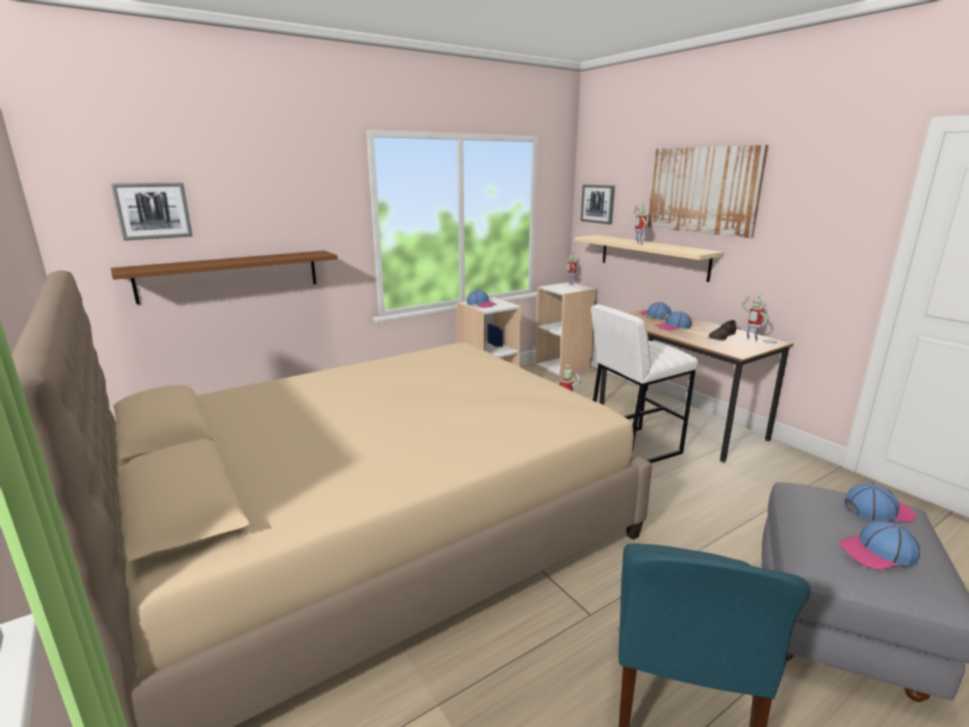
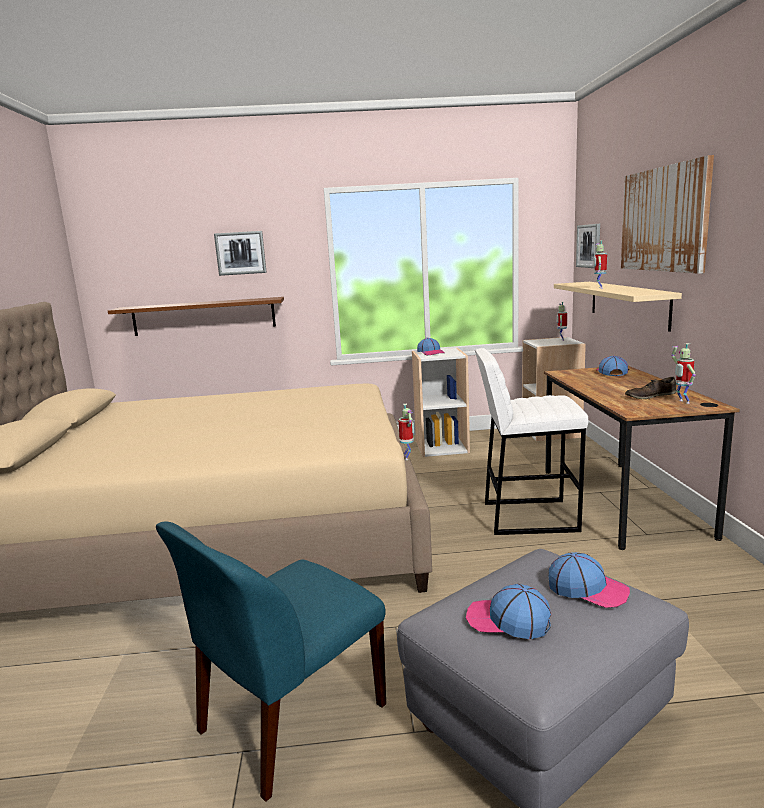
camera: 30 degrees right, 5 degrees down
(153, 210) = (148, 264): picture -> picture (240, 253)
(673, 327) = (609, 383): cap -> none

